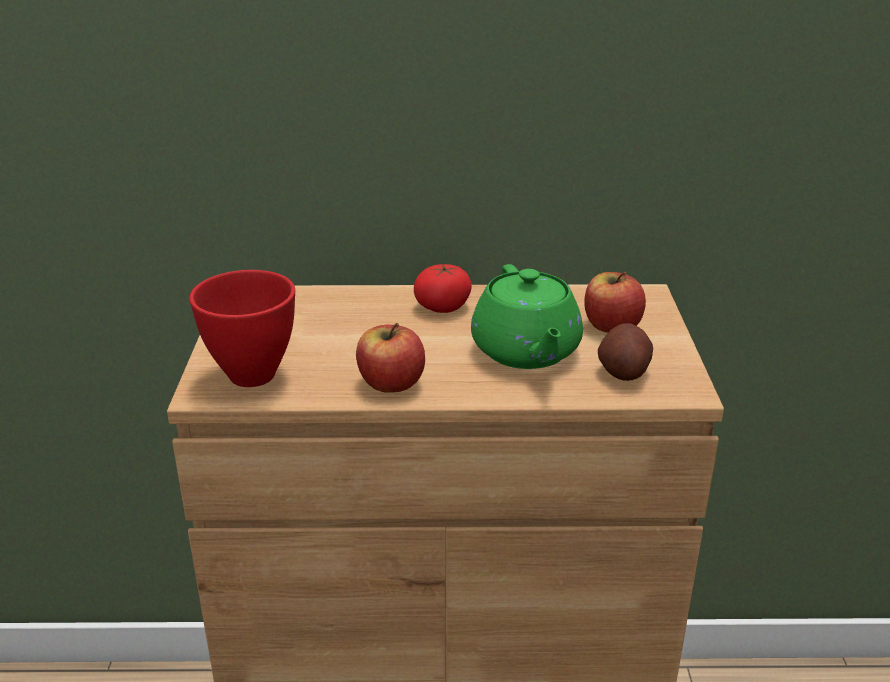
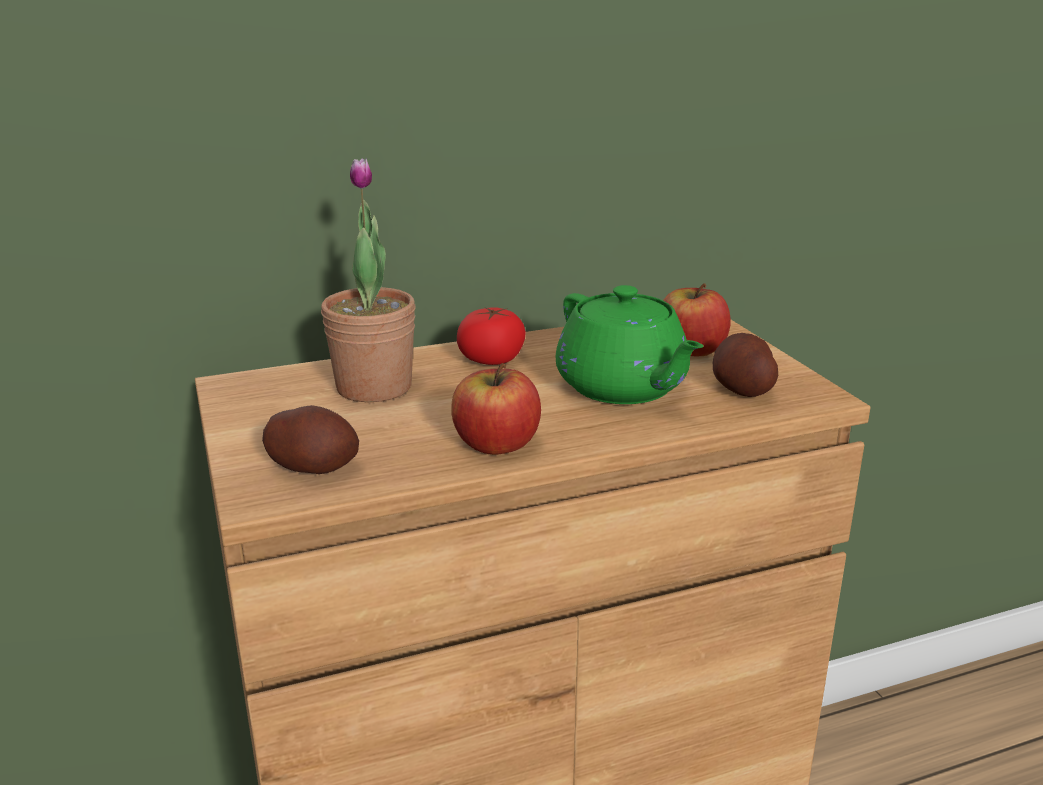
camera: 20 degrees left, 5 degrees down
(253, 376) = (314, 467): red bowl -> potato
(337, 317) = (374, 387): none -> potted plant

